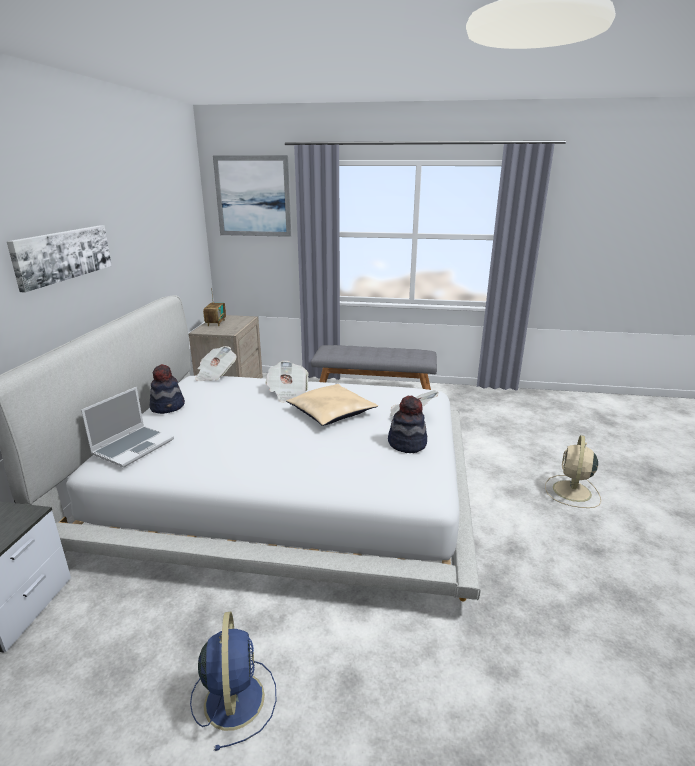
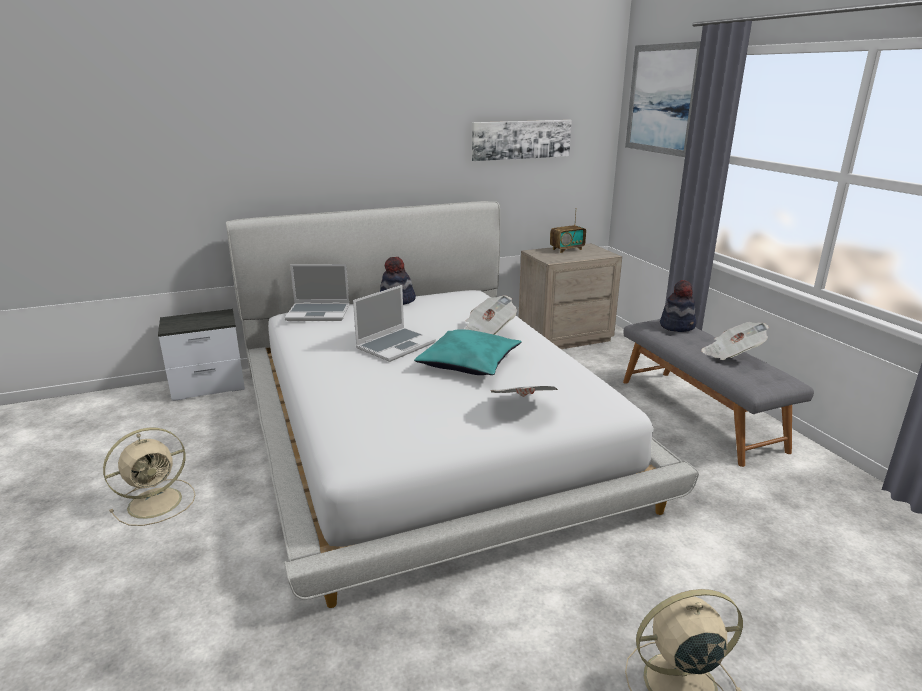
camera: 60 degrees right, 0 degrees up
(63, 255) = (355, 138): picture -> picture (521, 139)
(215, 375) = (484, 295): newspaper -> newspaper (732, 354)
(234, 697) = (157, 502): blue fan -> beige fan
(264, 429) = (396, 345): none -> laptop
(331, 412) = (469, 363): beige pillow -> turquoise pillow
(407, 443) = (445, 420): hat -> hat (677, 326)

